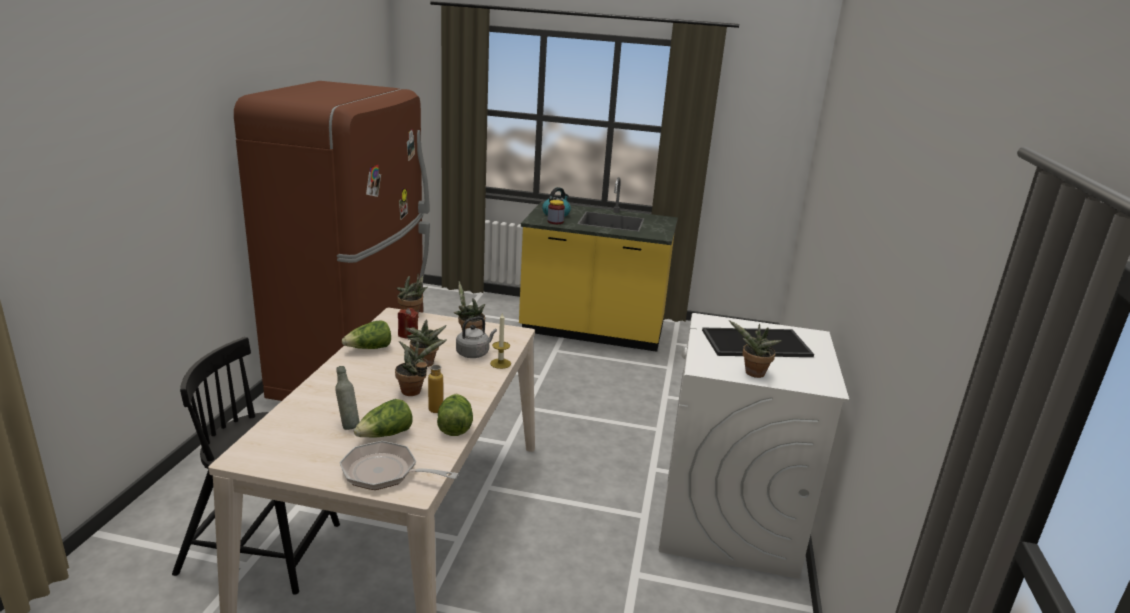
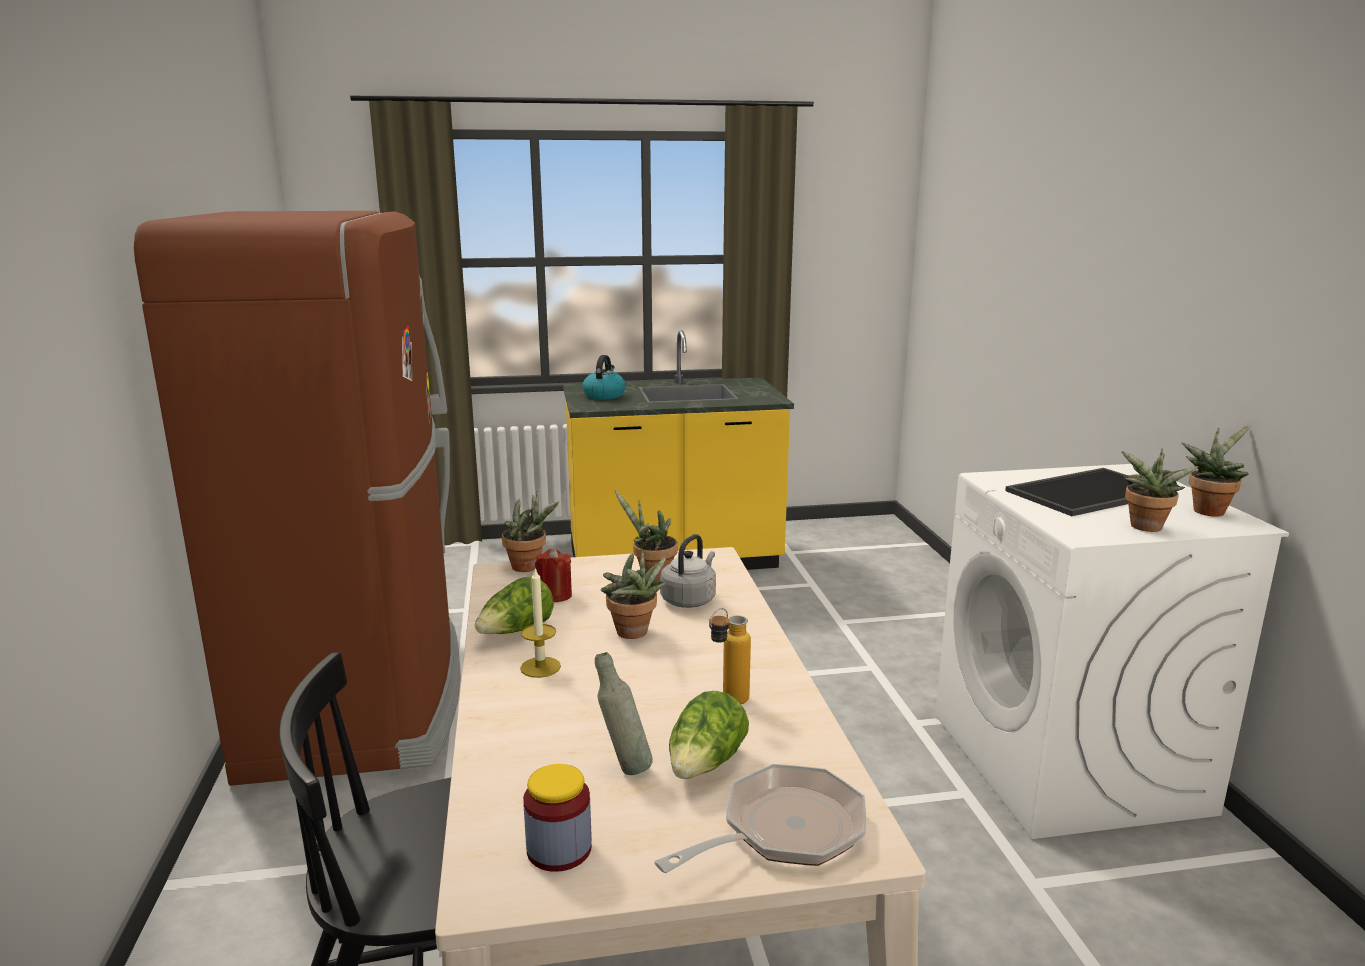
camera: 20 degrees left, 5 degrees down
(385, 473) = (783, 831): frying pan -> frying pan turned 150 degrees clockwise
(414, 390) = (665, 678): potted plant -> potted plant (1208, 510)
(454, 426) = (795, 716): lettuce -> none
(500, 363) = (746, 604): candle -> candle (540, 667)
(555, 222) = (616, 404): jar -> jar (559, 849)

